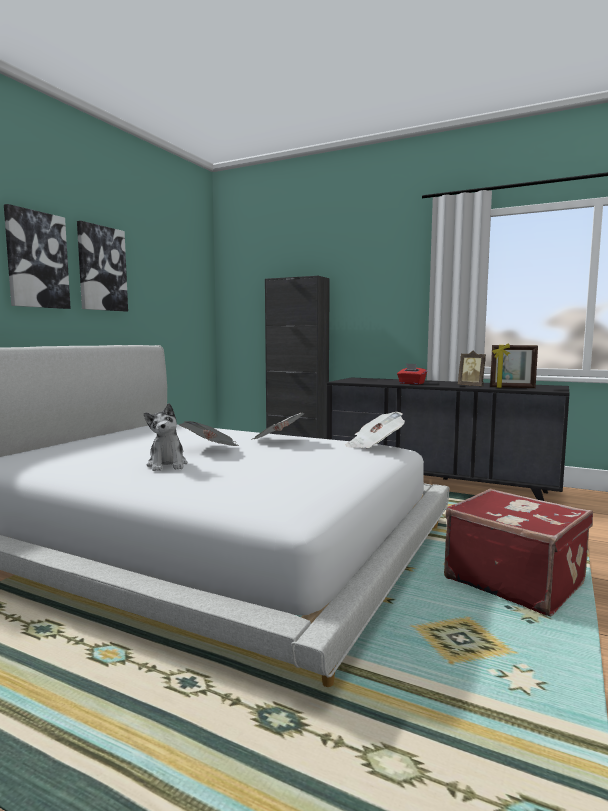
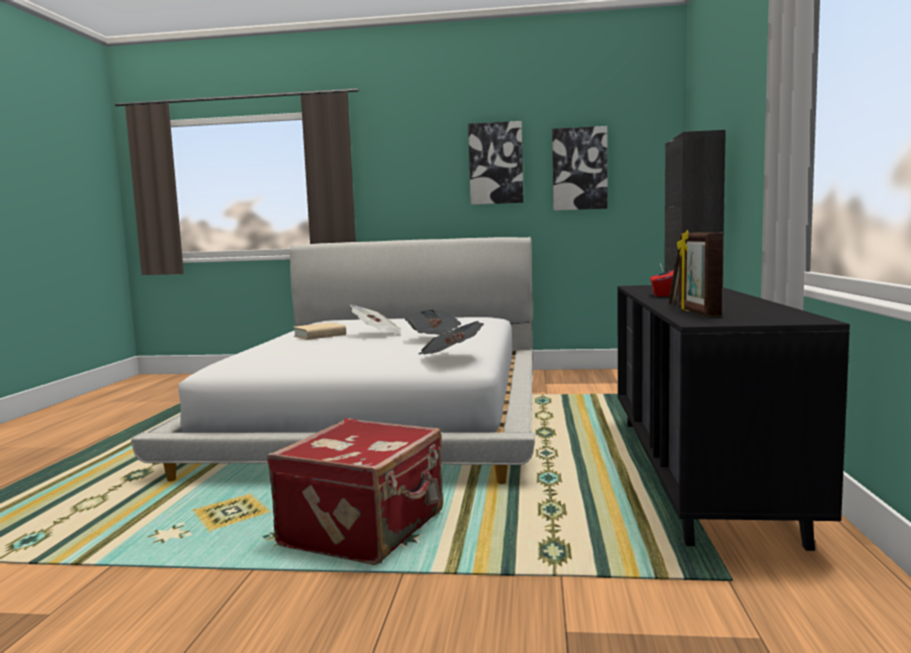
camera: 70 degrees right, 0 degrees up
(37, 260) = (428, 167): picture -> picture (579, 169)
(167, 465) = (320, 336): plush toy -> beige book

